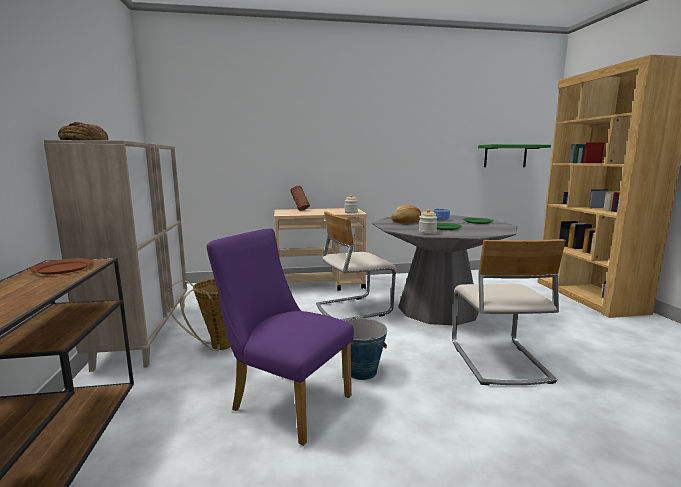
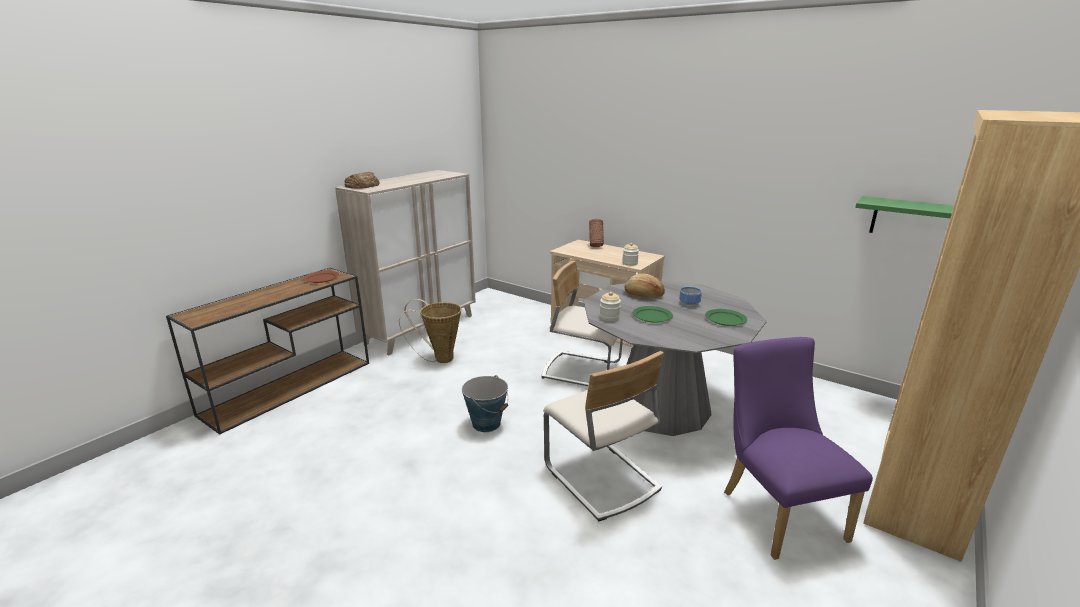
camera: 45 degrees right, 10 degrees up
(285, 401) = (412, 416): purple chair -> purple chair (776, 510)
(498, 361) = (600, 478): beige chair -> beige chair turned 75 degrees counterclockwise

